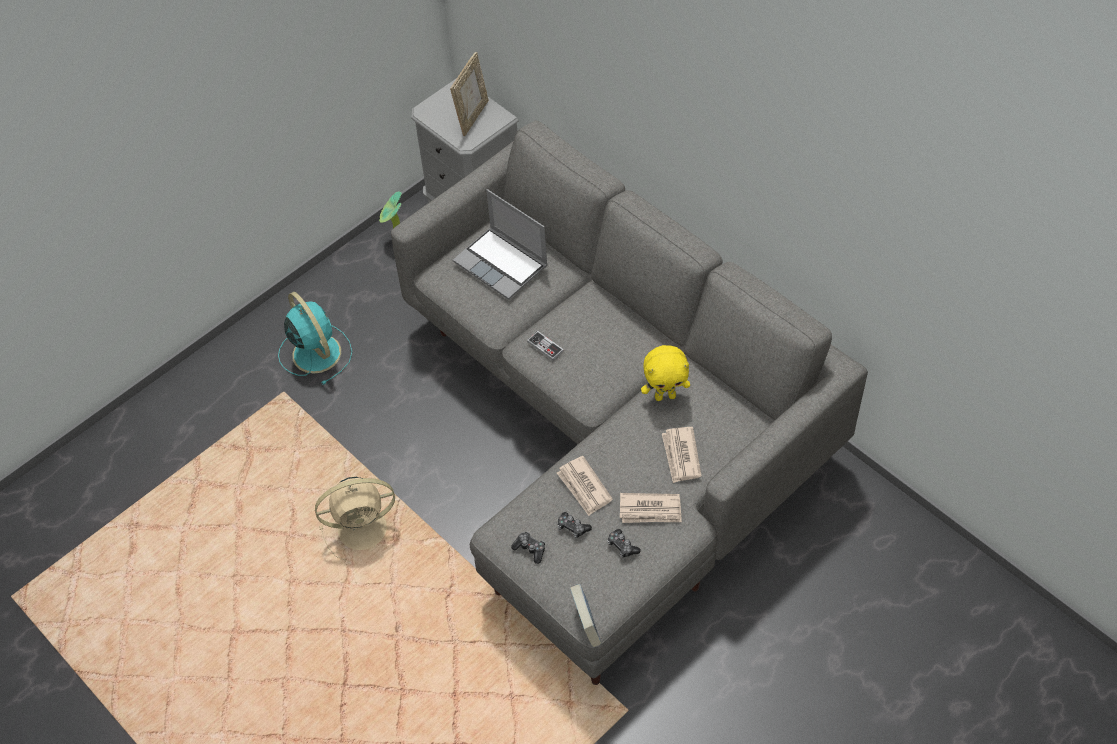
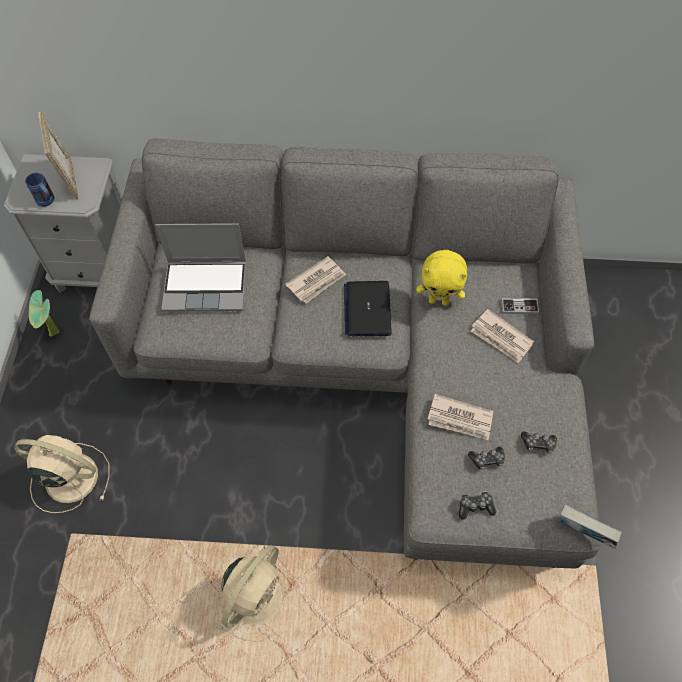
camera: 45 degrees left, 5 degrees up
(315, 352) = (69, 477): turquoise fan -> beige fan
(442, 126) = (47, 202): none -> blue mug
(545, 346) = (310, 328): game controller -> game controller (519, 307)
(601, 363) = (367, 309): none -> laptop
(650, 510) = (526, 397): newspaper -> newspaper (317, 281)
(665, 396) = (439, 301): yellow plush toy -> yellow plush toy turned 60 degrees clockwise

